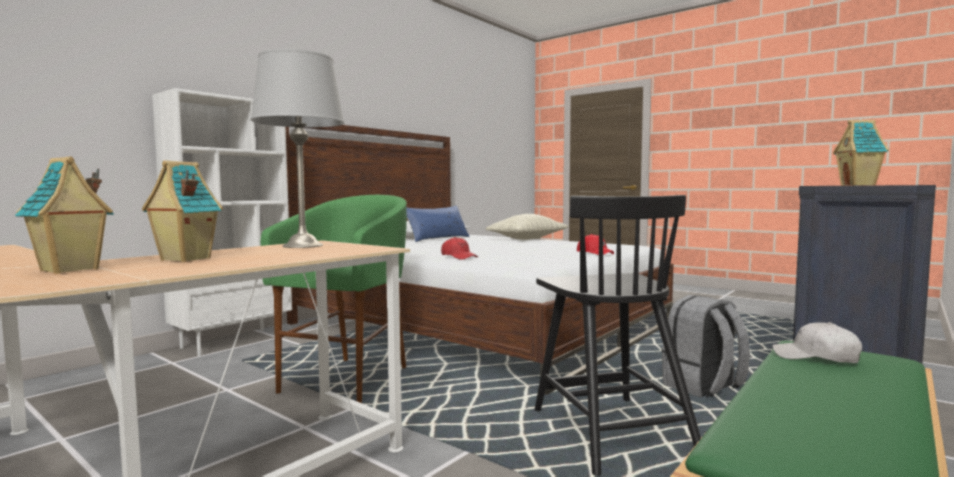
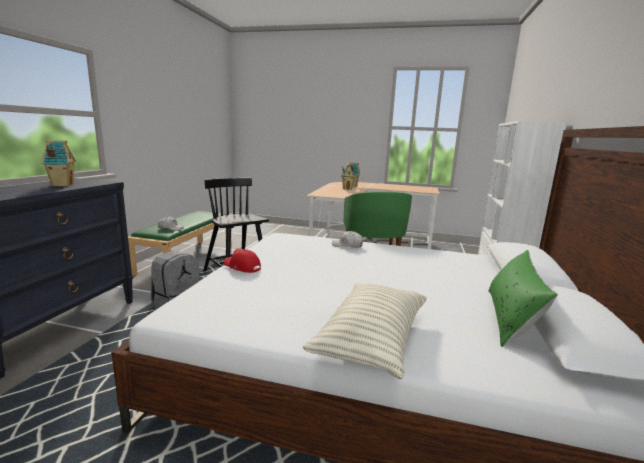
camera: 155 degrees right, 10 degrees up
(303, 246) = (345, 195): grey table lamp -> none
(437, 238) = (511, 317): blue pillow -> green pillow
(459, 257) = (347, 245): red cap -> white cap

